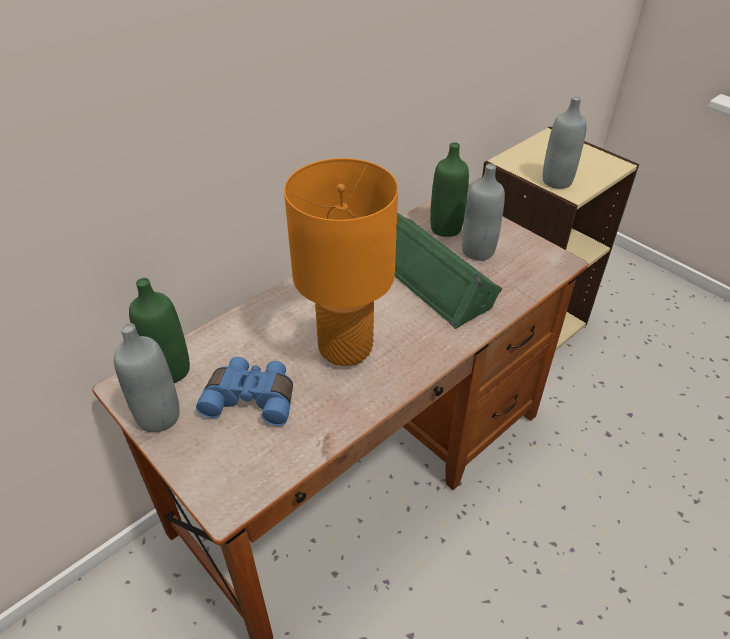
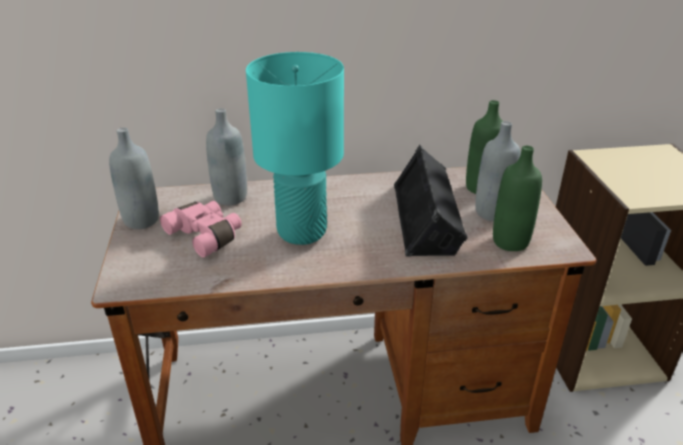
camera: 35 degrees right, 10 degrees down
(170, 370) = (177, 199): green bottle -> green bottle (510, 241)
(252, 398) = (207, 235): blue binoculars -> pink binoculars
(346, 351) = (303, 235): orange table lamp -> turquoise table lamp
(433, 278) = (428, 217): green speaker -> black speaker
(556, 181) = (627, 184): grey bottle -> grey bottle (230, 197)

